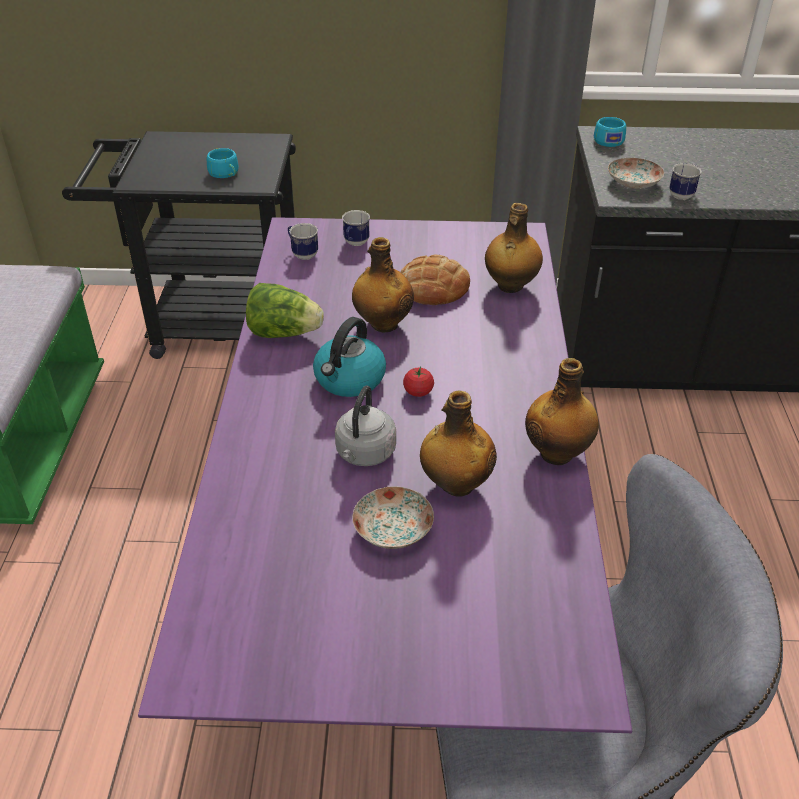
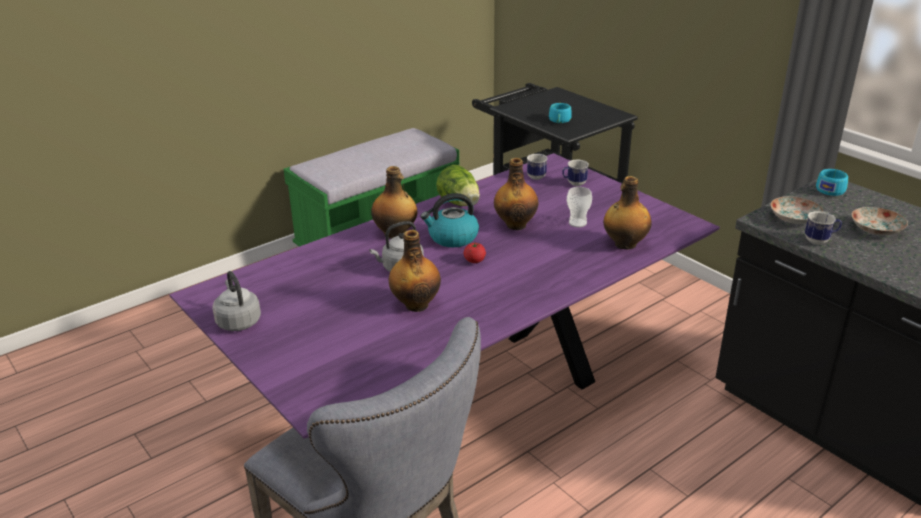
camera: 50 degrees right, 10 degrees down
(307, 668) = (238, 321): none -> grey kettle
(393, 530) = (356, 302): plate -> plate (876, 230)
(434, 287) = (577, 223): bread -> cup
(557, 453) = (490, 325): bottle -> bottle (395, 234)

